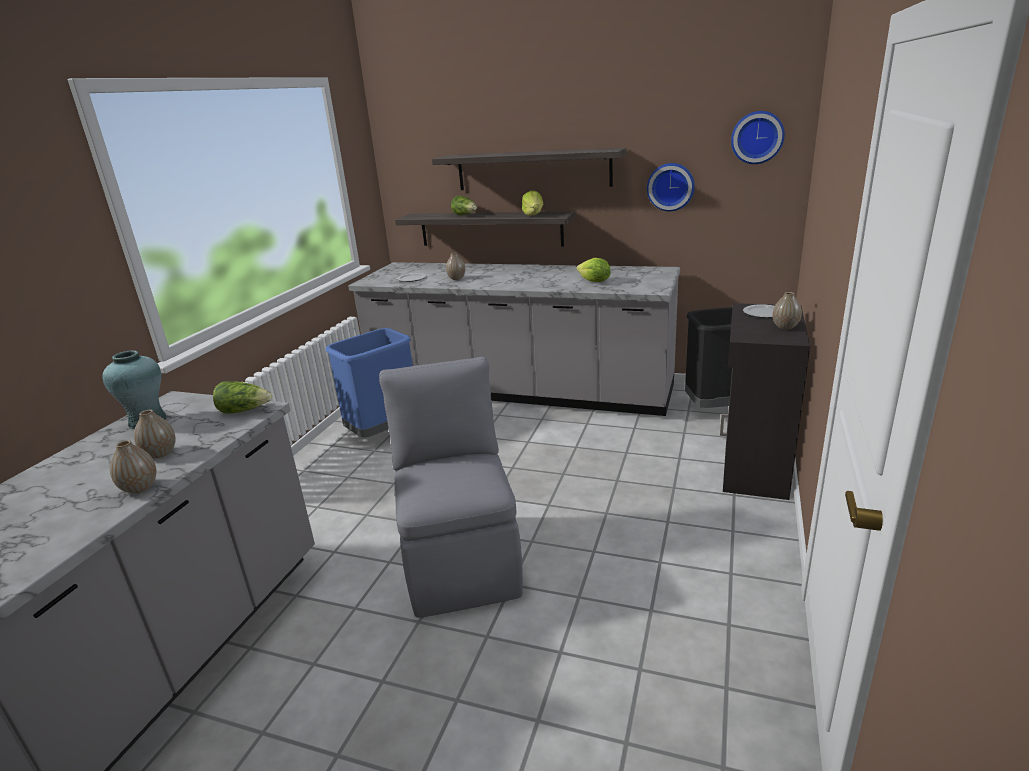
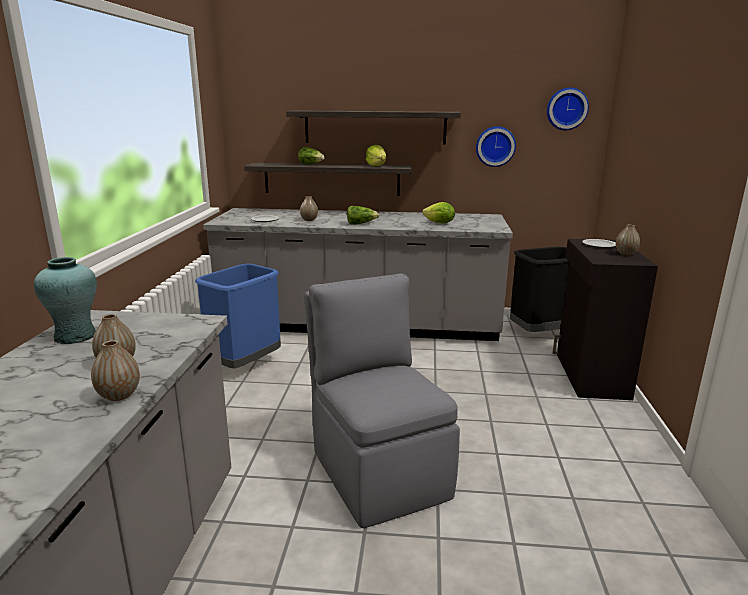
camera: 15 degrees left, 5 degrees down
(245, 410) = (184, 323): lettuce -> lettuce (361, 224)

